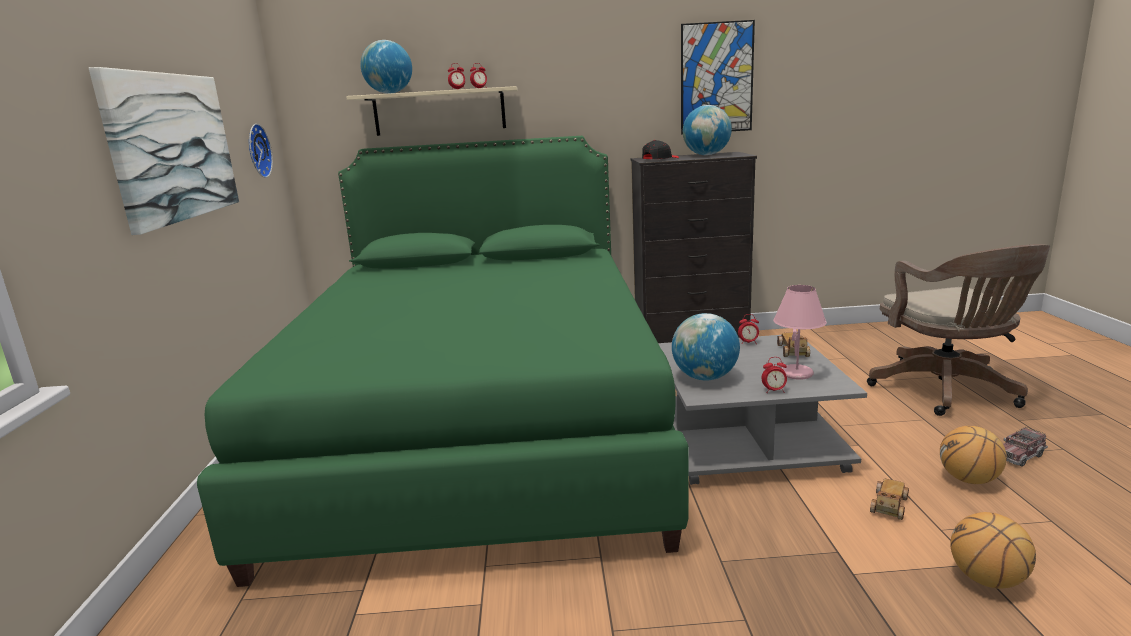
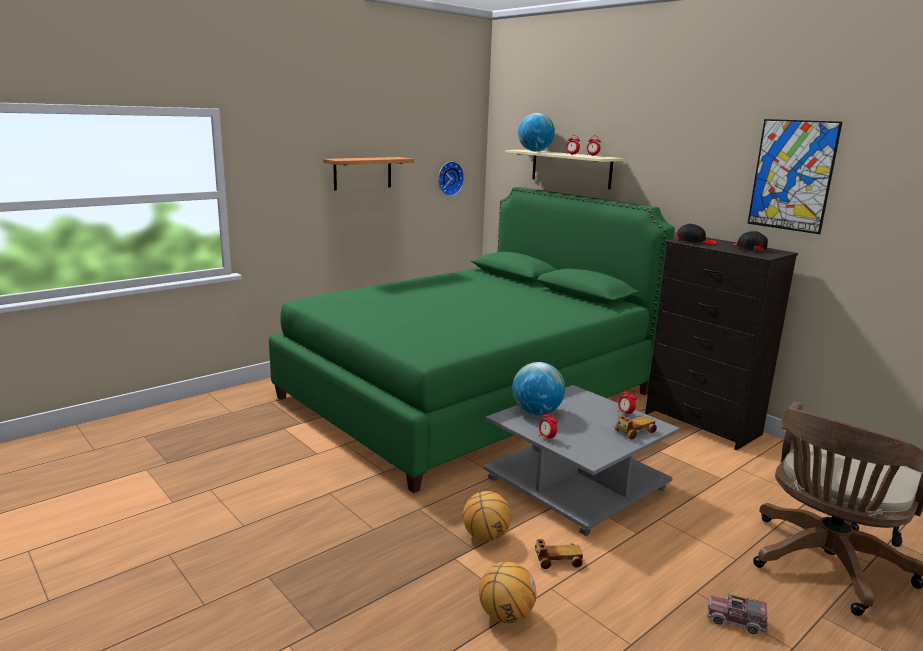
camera: 50 degrees right, 0 degrees up
(172, 147) = (362, 173): picture -> shelf
(706, 155) = (748, 248): globe -> black cap
(797, 374) = (590, 441): pink table lamp -> none
(968, 480) = (648, 595): basketball -> basketball (485, 536)

